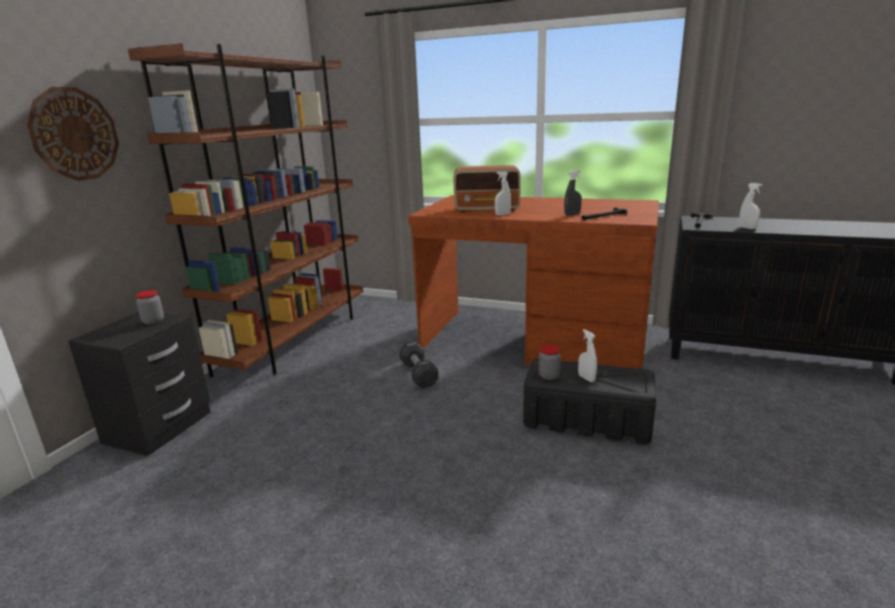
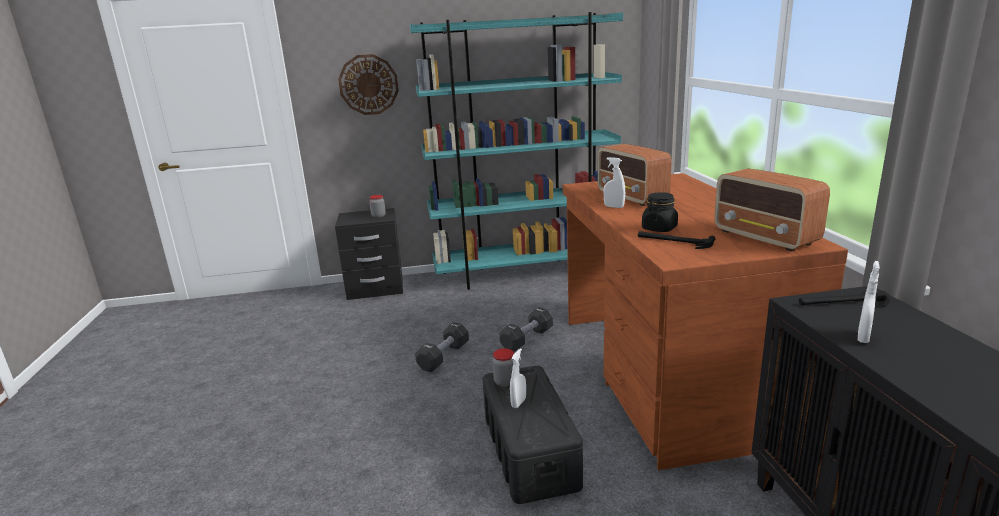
camera: 60 degrees right, 0 degrees up
(295, 340) = (525, 273): brown bookcase -> turquoise bookcase
(393, 421) = (443, 357): none -> black dumbbell
(572, 214) = (659, 228): grey spray bottle -> black jar
(622, 205) = (766, 238): none -> radio

